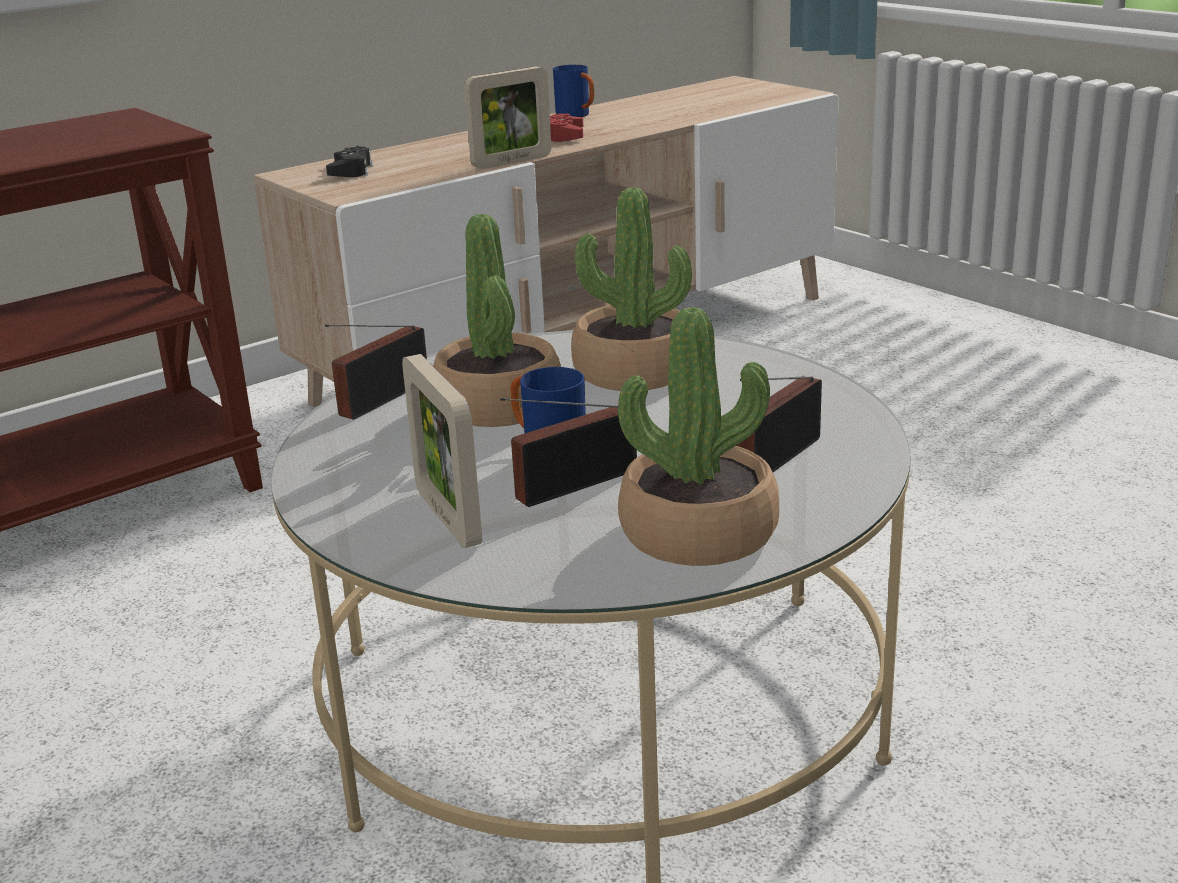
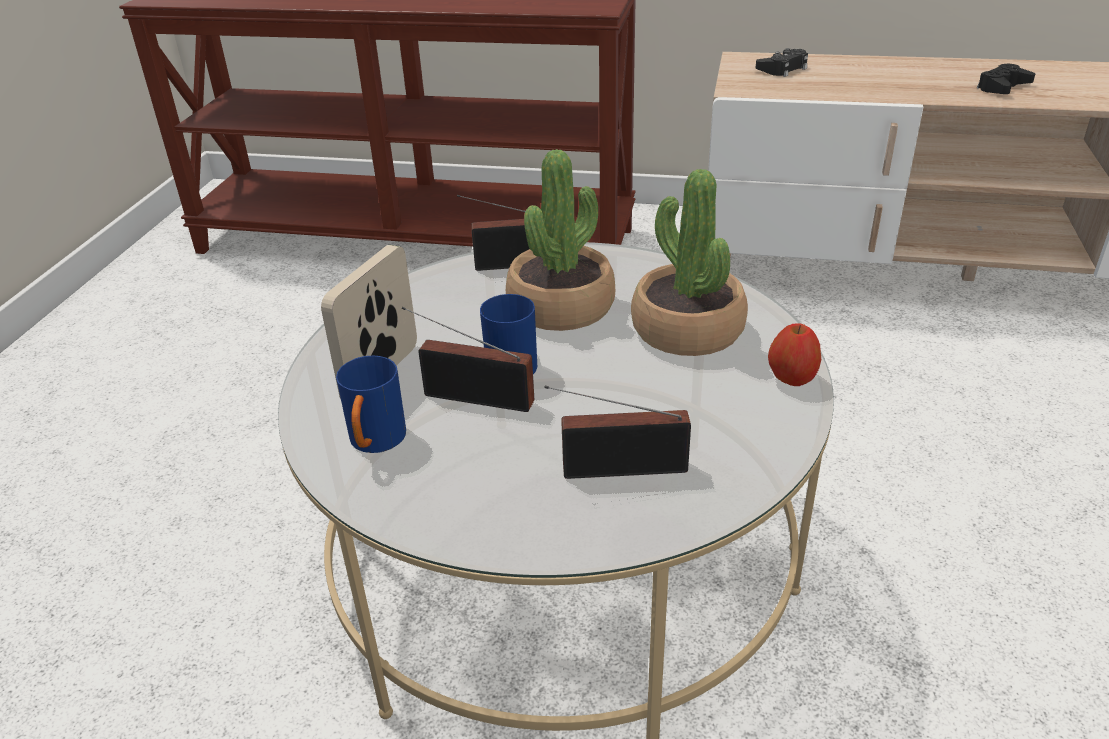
camera: 50 degrees right, 10 degrees up
(512, 161) = (907, 99): picture frame -> none
(565, 136) = (1002, 87): red game controller -> black game controller
(577, 116) = (1057, 69): blue mug -> blue mug (375, 444)
(699, 533) = (460, 489): potted plant -> none
(767, 363) = (791, 379): none -> apple

